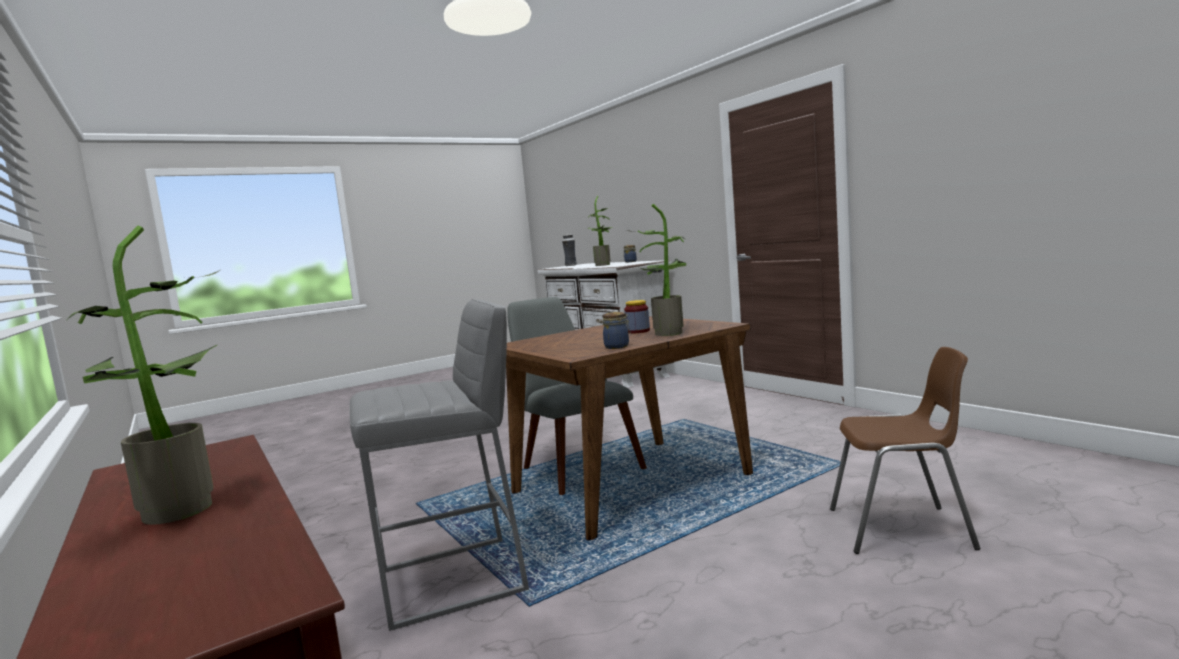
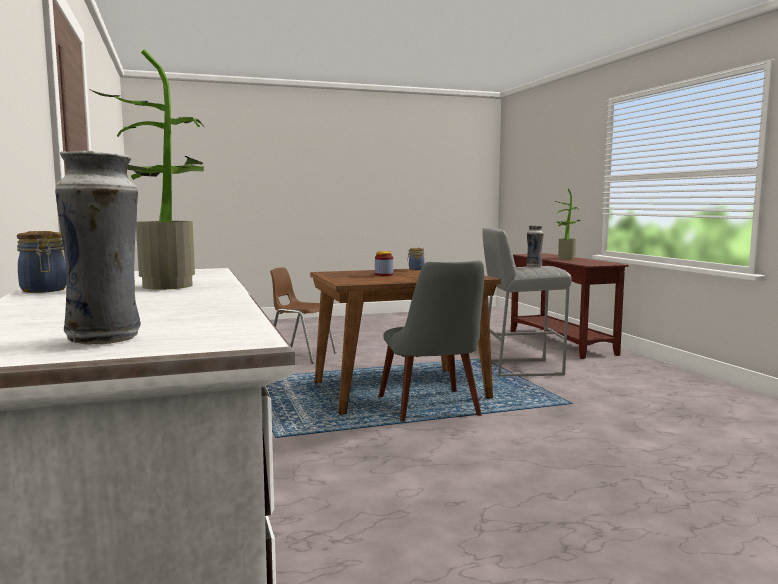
camera: 165 degrees left, 0 degrees up
(406, 391) = (534, 266): none -> vase
(667, 332) = (370, 272): potted plant -> none

